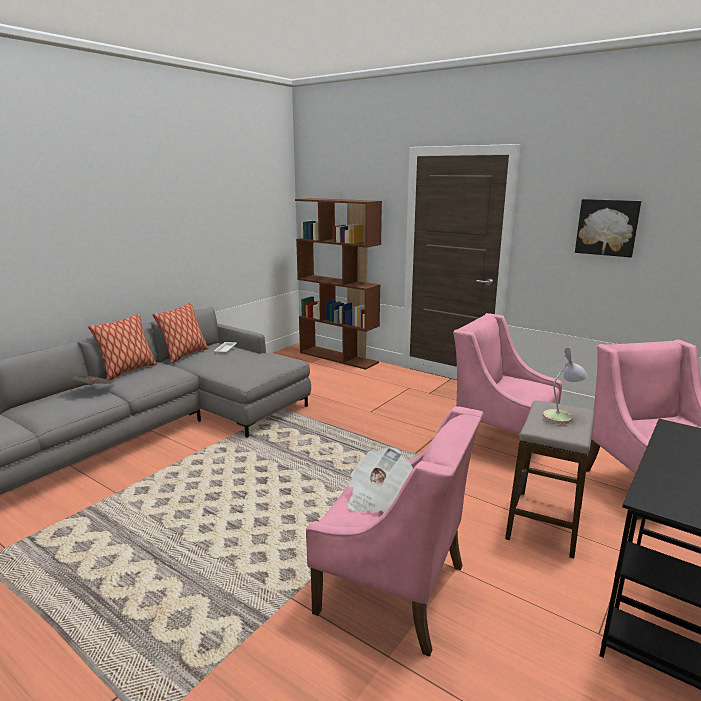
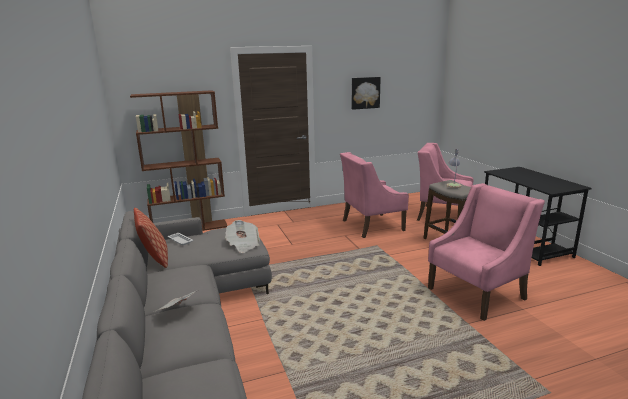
camera: 55 degrees left, 0 degrees up
(128, 371) = (150, 289): pillow -> none
(377, 497) = (471, 245): newspaper -> newspaper (243, 245)

